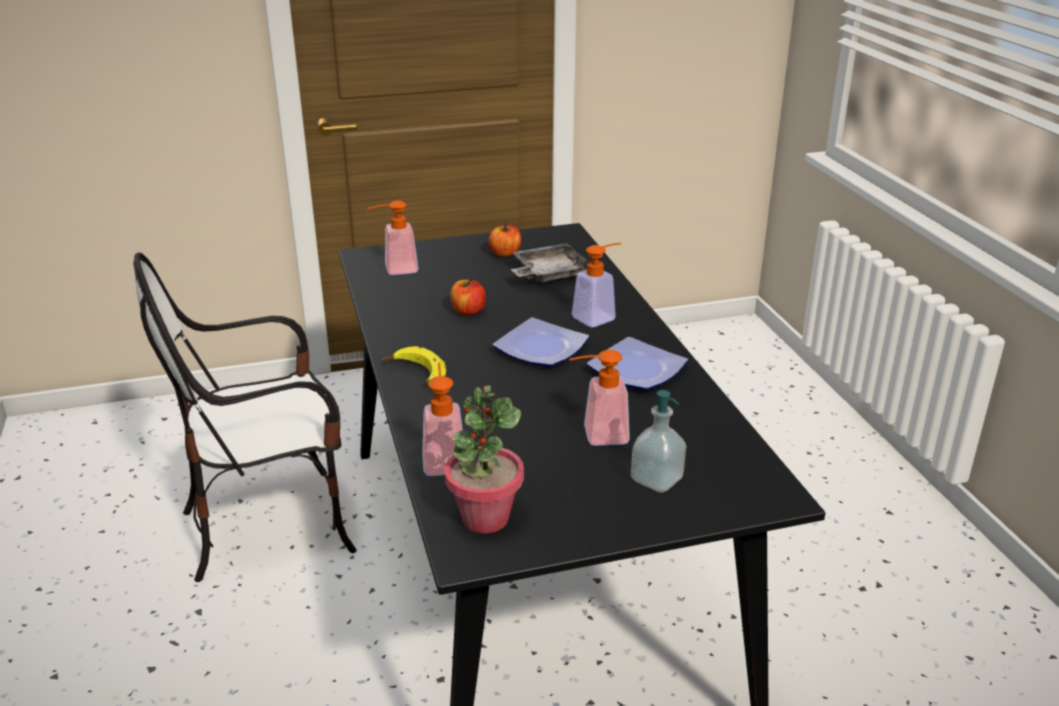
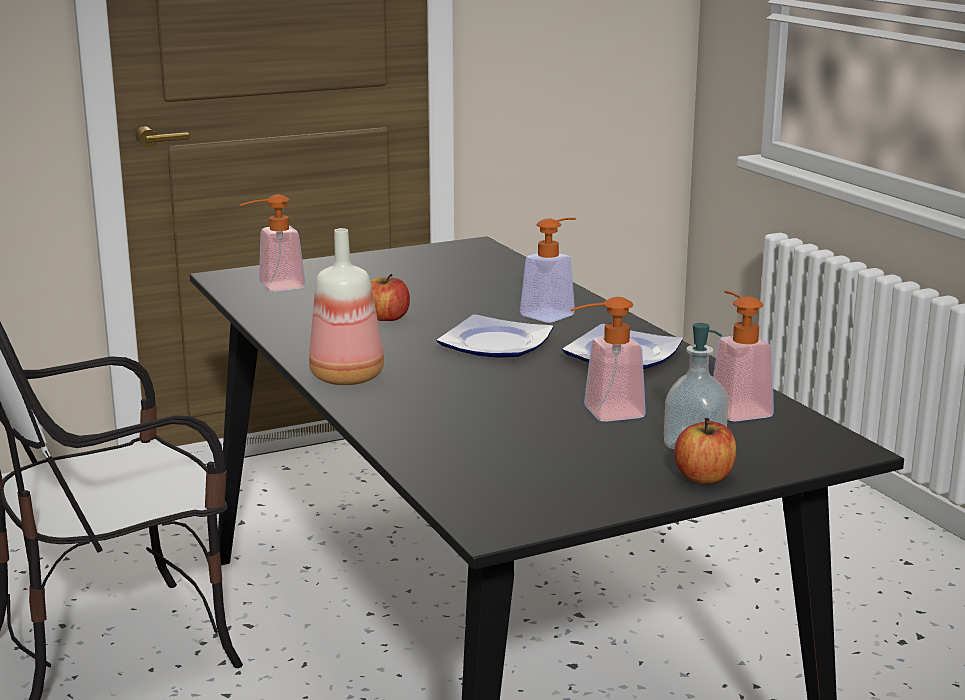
camera: 10 degrees left, 10 degrees down
(415, 375) = (348, 376): banana -> bottle
(444, 458) = (423, 446): soap dispenser -> soap dispenser (735, 408)
(485, 518) = (501, 493): potted plant -> none
(505, 253) = (408, 266): apple -> apple (704, 477)
(549, 274) = (472, 281): grey tray -> none

